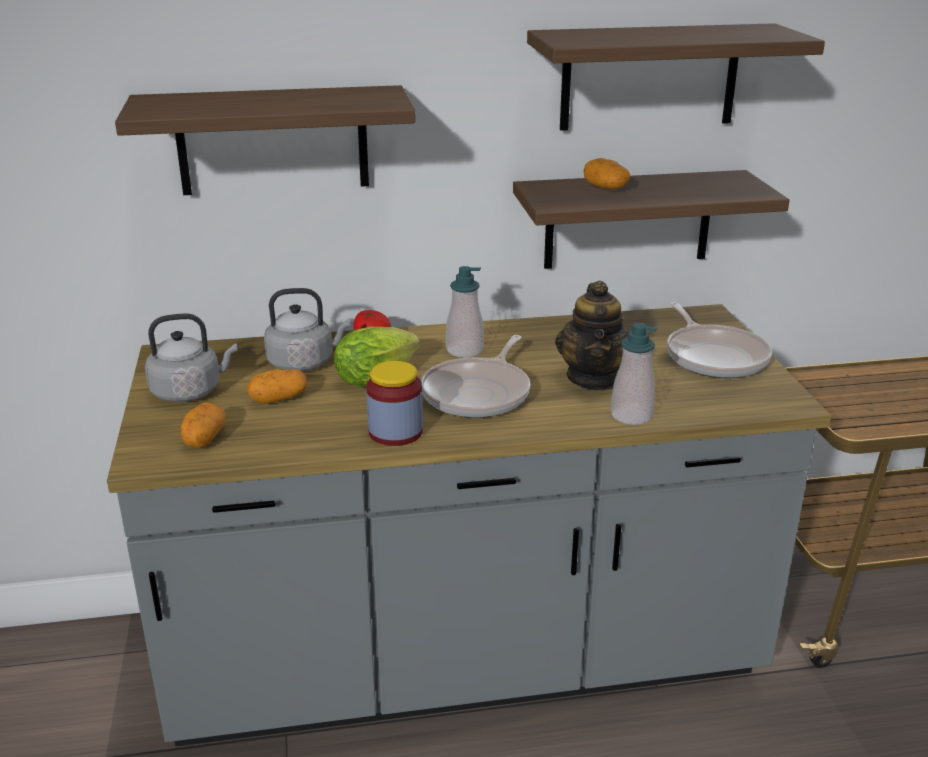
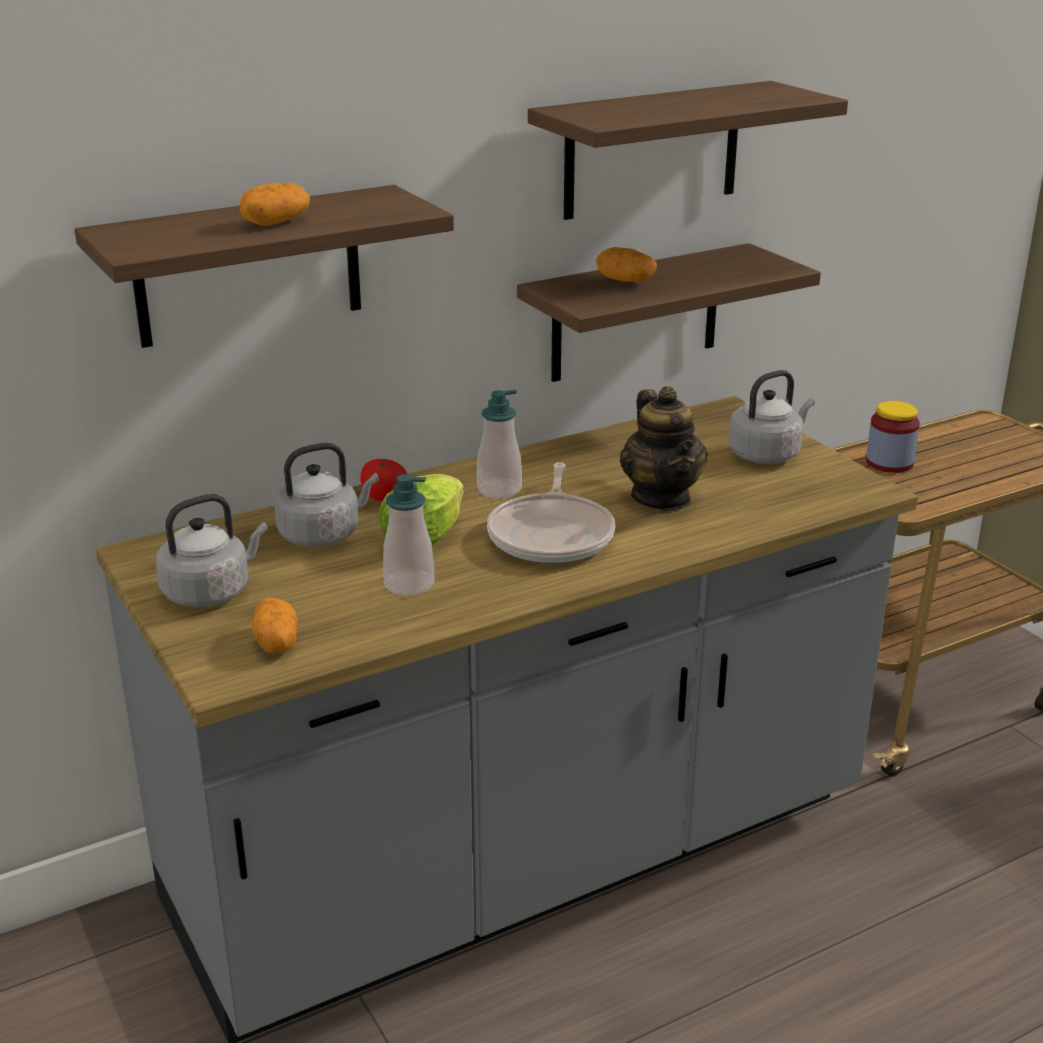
camera: 20 degrees left, 0 degrees up
(278, 399) = (328, 581): potato -> potato (276, 223)
(395, 432) = (494, 593): jar -> jar (889, 463)
(631, 415) = (729, 530): soap dispenser -> soap dispenser (409, 584)
(714, 357) = (767, 454): frying pan -> grey kettle

